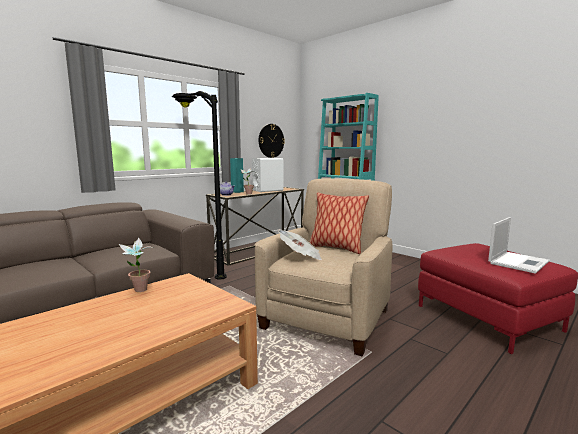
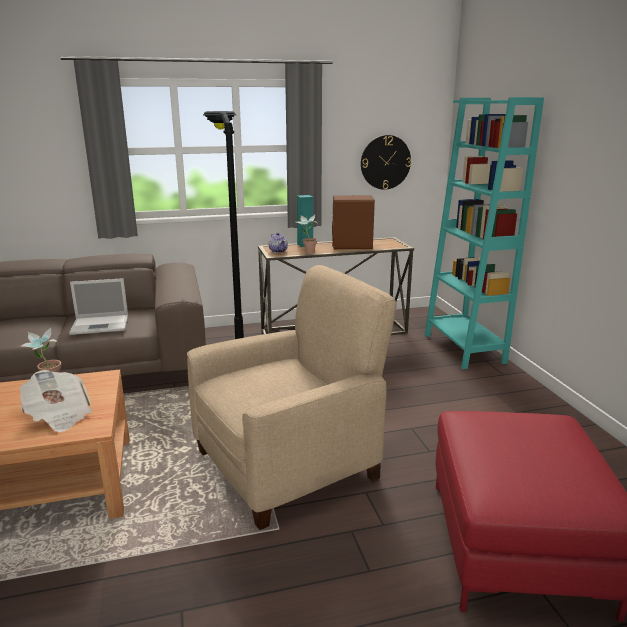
camera: 30 degrees right, 10 degrees up
(268, 190) = (352, 246): white speaker -> brown speaker
(300, 256) = (239, 379): newspaper -> newspaper (59, 415)
(336, 248) = (309, 374): pillow -> none
(518, 262) = (544, 478): laptop -> laptop (101, 324)

